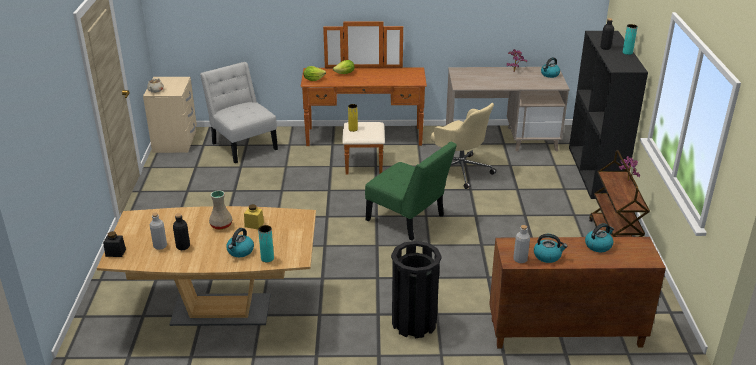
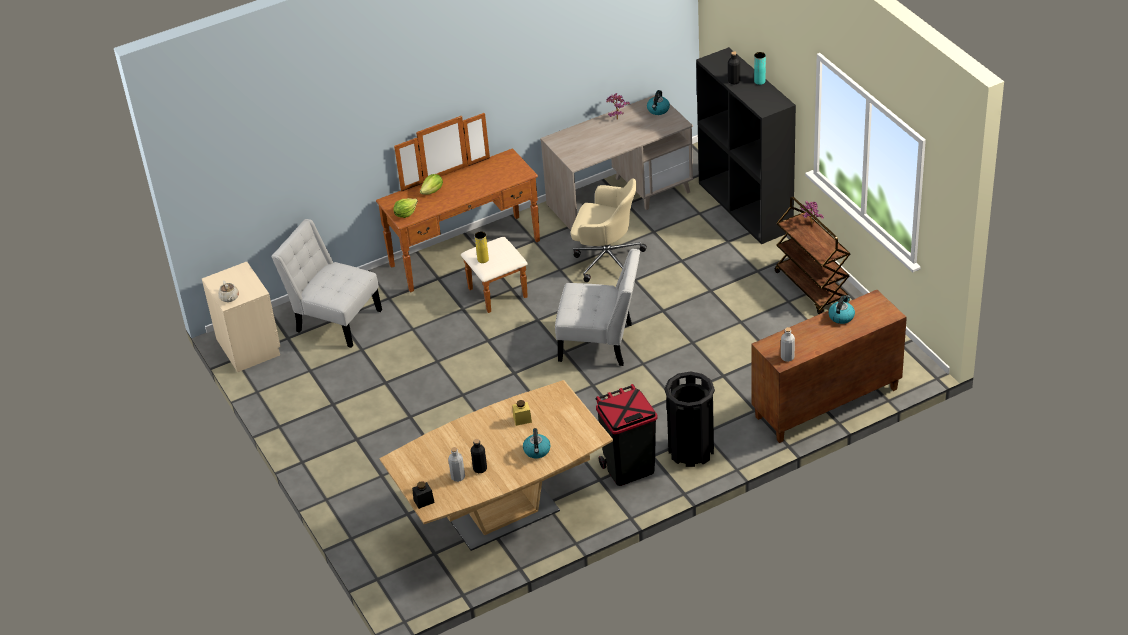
camera: 25 degrees left, 10 degrees up
(221, 225) = (492, 432): beige vase -> none
(267, 258) = (568, 447): turquoise vase -> none
(350, 315) = (628, 468): none -> black trash can
(408, 220) = (600, 343): green chair -> white chair
(547, 256) = (807, 344): kettle -> none

